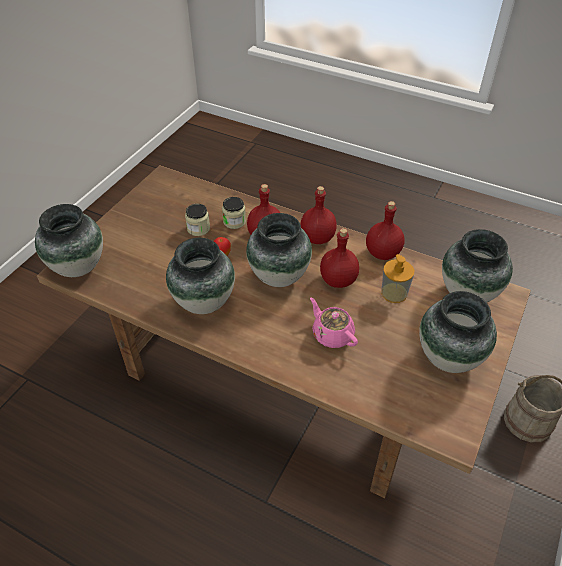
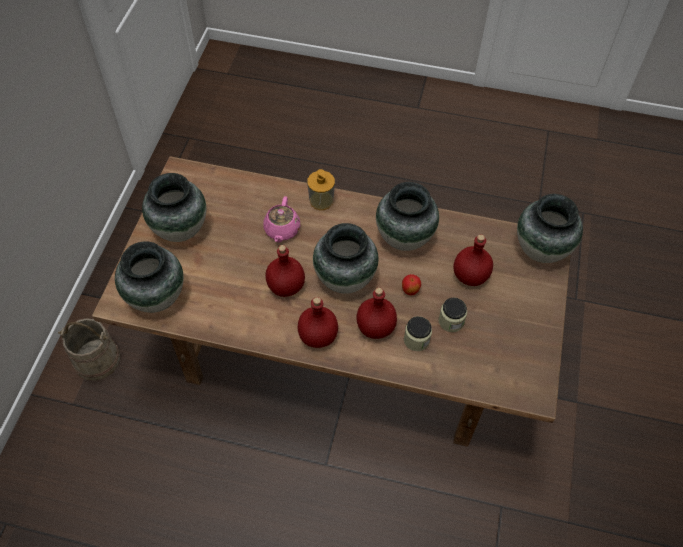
camera: 165 degrees right, 10 degrees up
(332, 334) = (282, 230): pink teapot -> pink teapot turned 60 degrees clockwise
(383, 253) = (243, 330): red bottle -> red bottle (469, 276)
(394, 293) = (229, 283): soap dispenser -> soap dispenser (321, 200)

